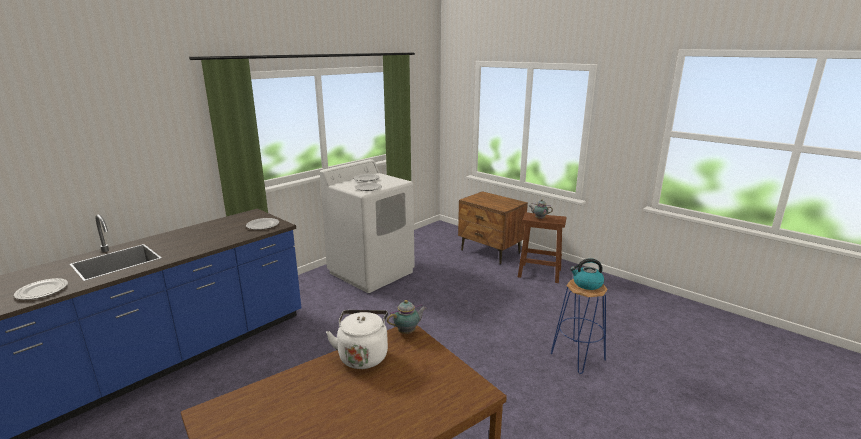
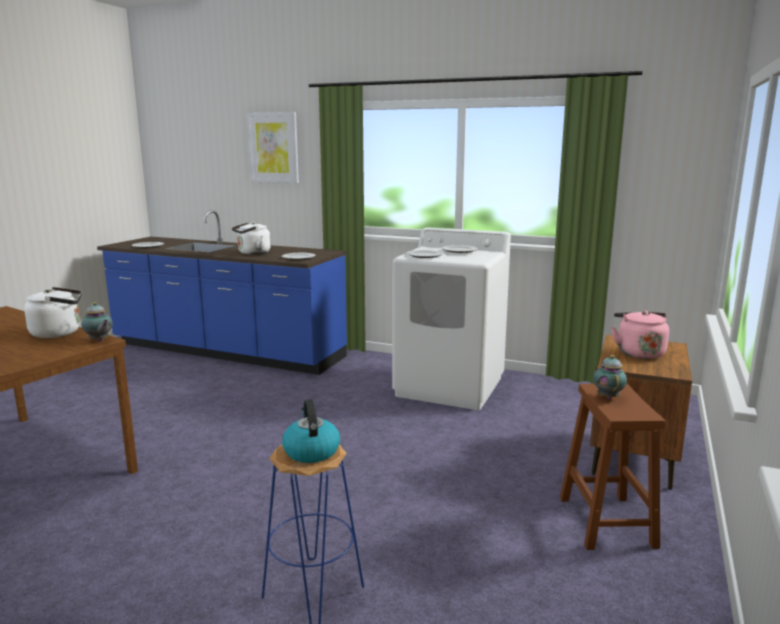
camera: 70 degrees right, 5 degrees down
(136, 126) = (273, 148): none -> picture
(208, 240) = (252, 253): none -> white kettle
(489, 201) = (638, 353): none -> pink kettle

